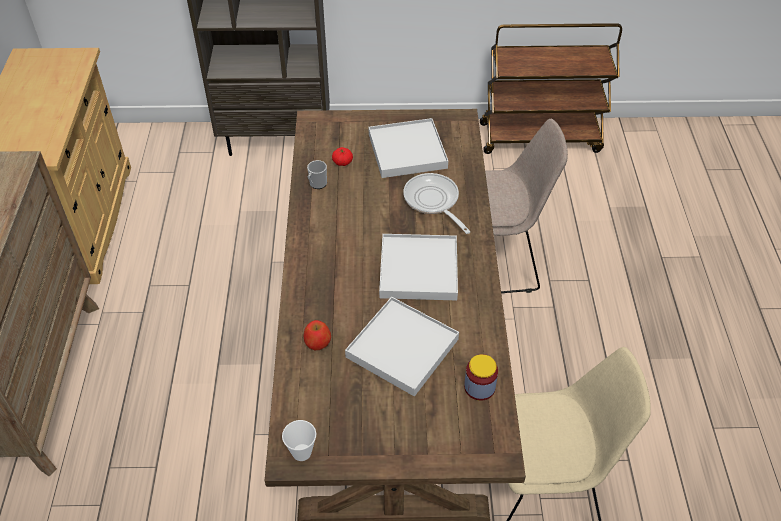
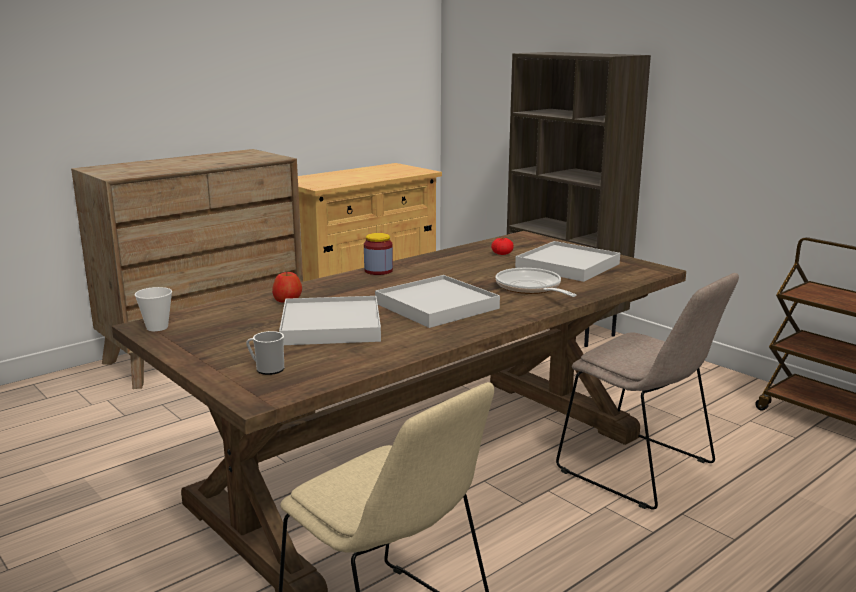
camera: 50 degrees right, 30 degrees down
(317, 184) = (459, 254): mug -> mug (267, 369)
(433, 201) = (531, 288): frying pan -> frying pan turned 45 degrees counterclockwise
(479, 387) = (334, 366): jar -> jar (378, 271)

